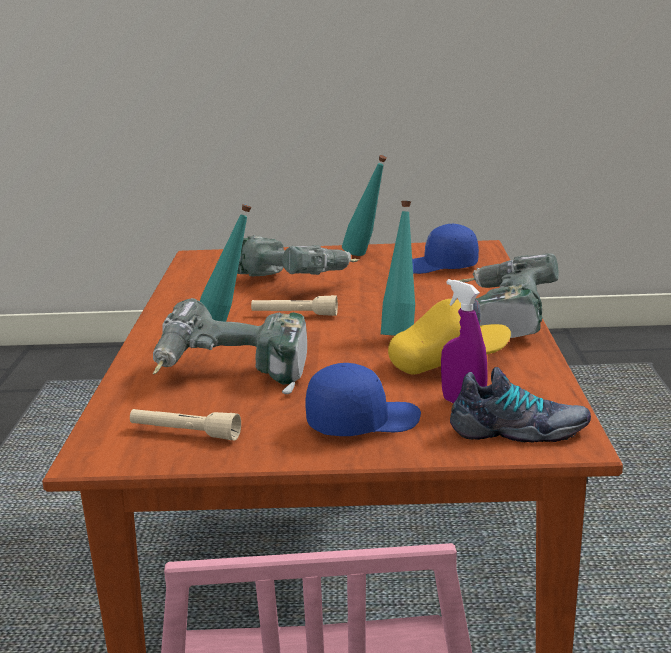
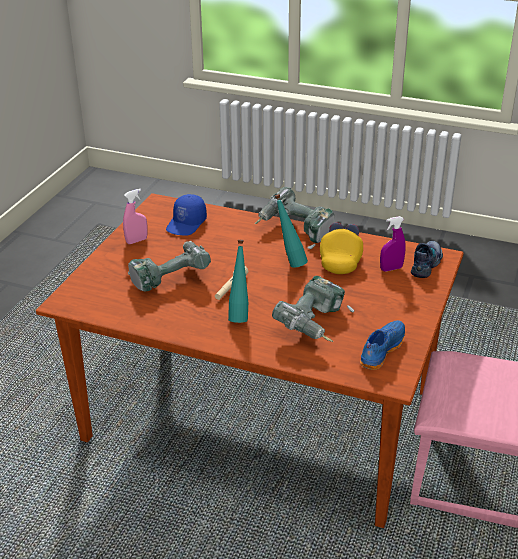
camera: 70 degrees left, 15 degrees up
(184, 433) = (381, 350): beige flashlight -> blue shoe
(362, 422) = (396, 298): blue cap -> none
(366, 255) = (136, 241): turquoise bottle -> pink spray bottle

